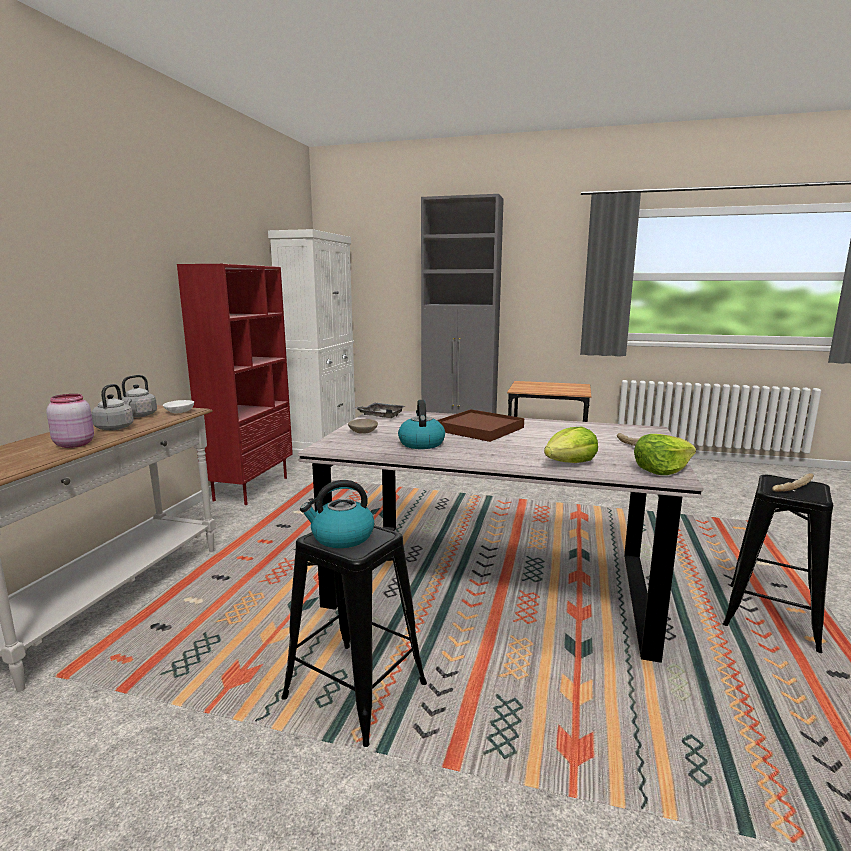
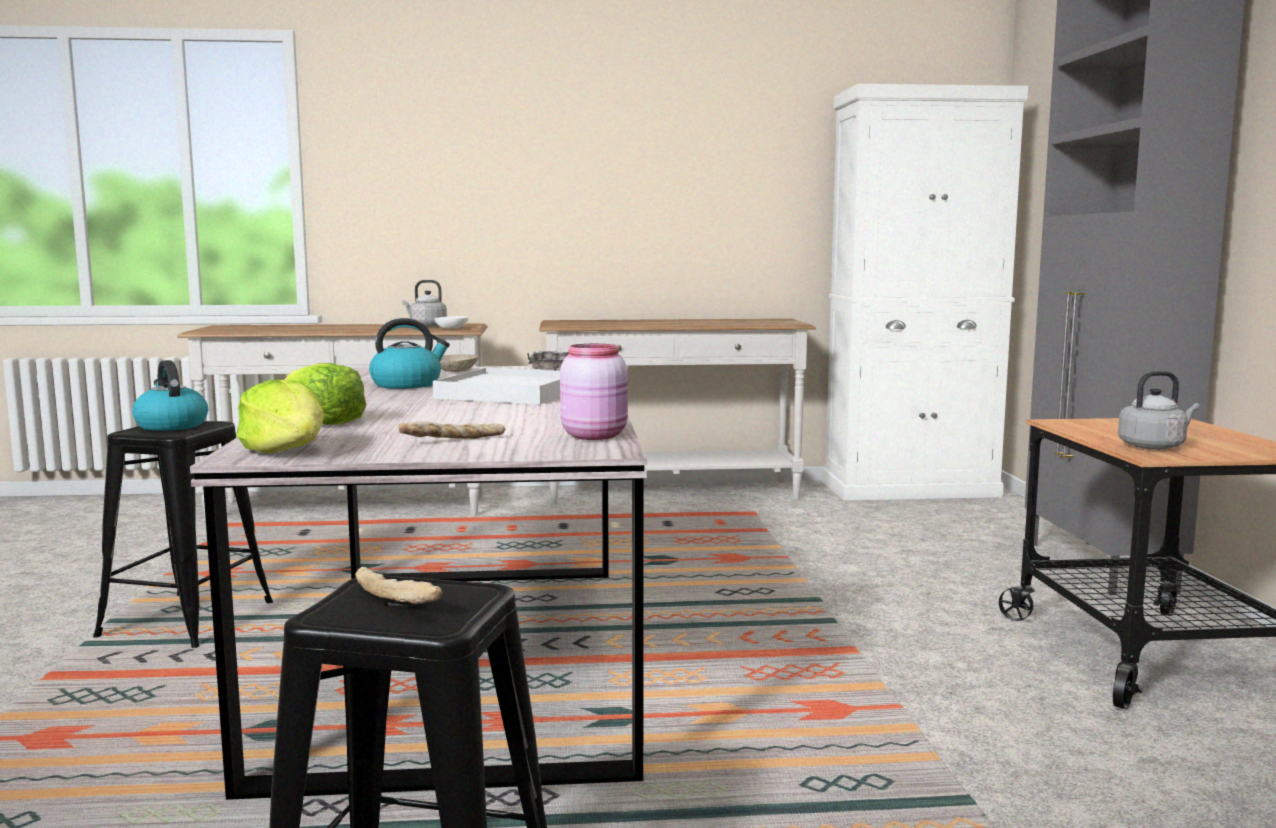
camera: 70 degrees right, 5 degrees down
(74, 444) = (307, 329): pink jar -> pink jar (595, 435)
(116, 427) = (373, 327): grey kettle -> grey kettle (1154, 446)
(251, 488) = (672, 493): red bookcase -> white console table
(479, 429) = (510, 393): brown tray -> white tray

